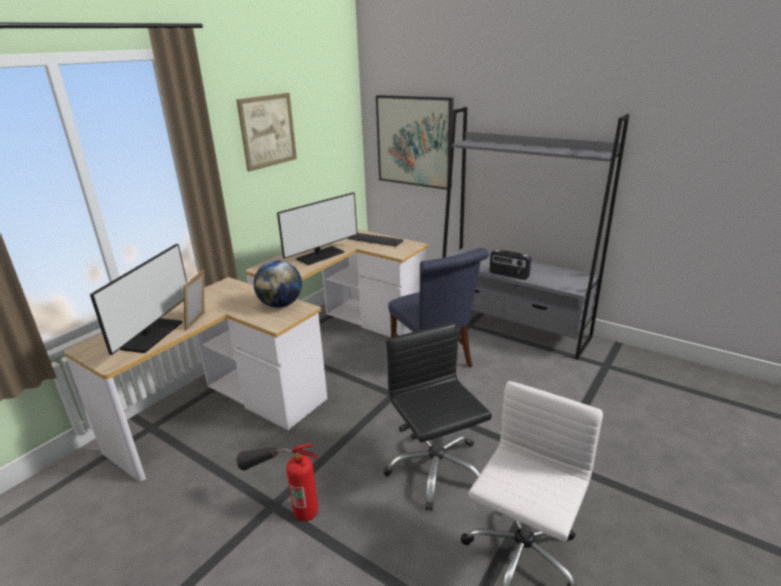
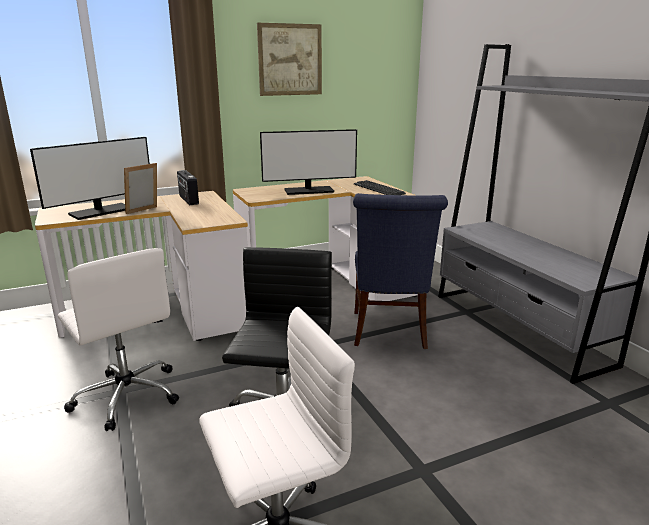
camera: 30 degrees right, 5 degrees down
(281, 304) = (219, 214): globe -> none
(285, 506) = (127, 395): fire extinguisher -> white office chair
(414, 141) = (460, 90): picture -> none
(508, 275) = (510, 252): radio -> radio (188, 200)

